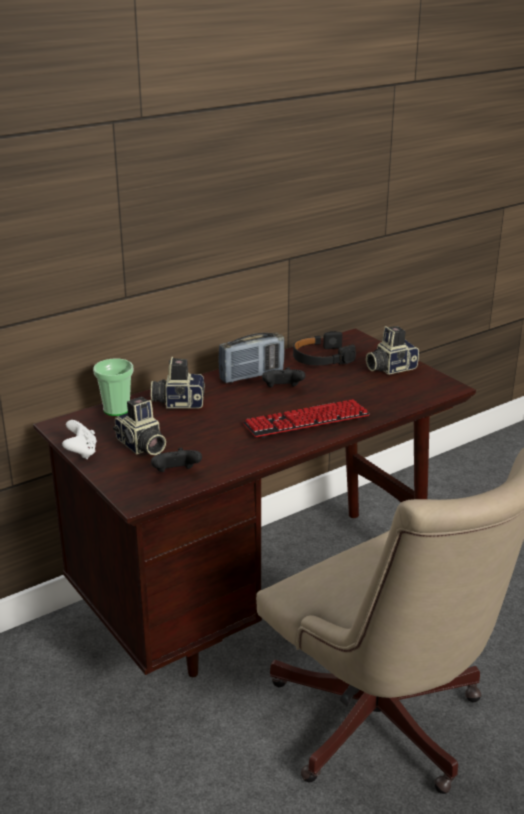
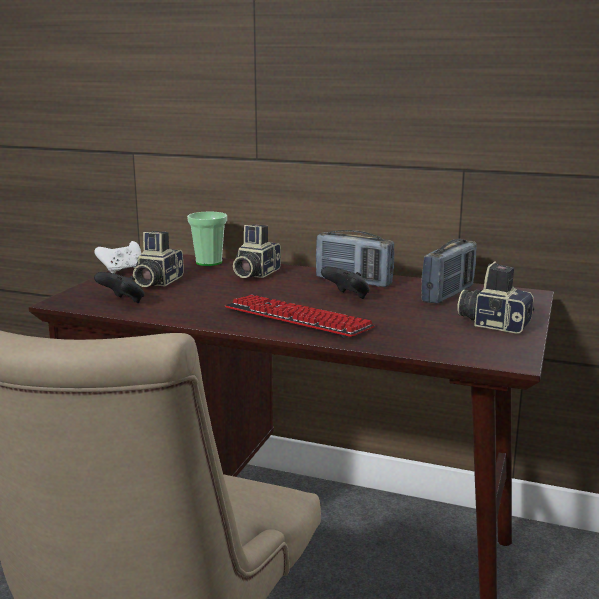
camera: 55 degrees right, 10 degrees down
(178, 402) = (254, 273): camera -> camera turned 120 degrees counterclockwise
(321, 358) = (448, 294): black headphones -> radio

